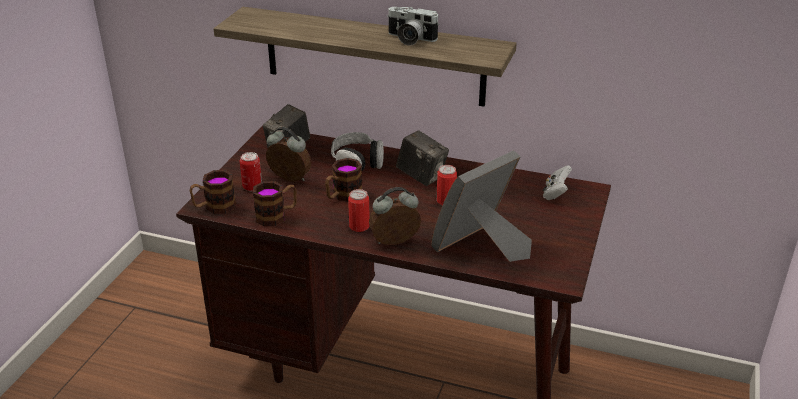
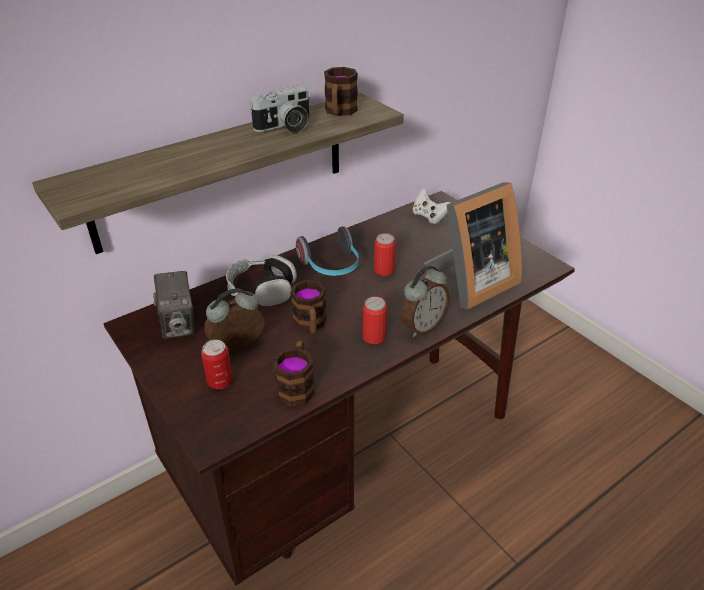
camera: 55 degrees left, 5 degrees up
(214, 207) = (225, 429): mug -> mug (339, 112)
(395, 243) = (422, 327): alarm clock -> alarm clock turned 150 degrees counterclockwise
(421, 176) = (331, 266): camera -> headphones
(481, 247) = (470, 283): picture frame -> picture frame turned 120 degrees counterclockwise

